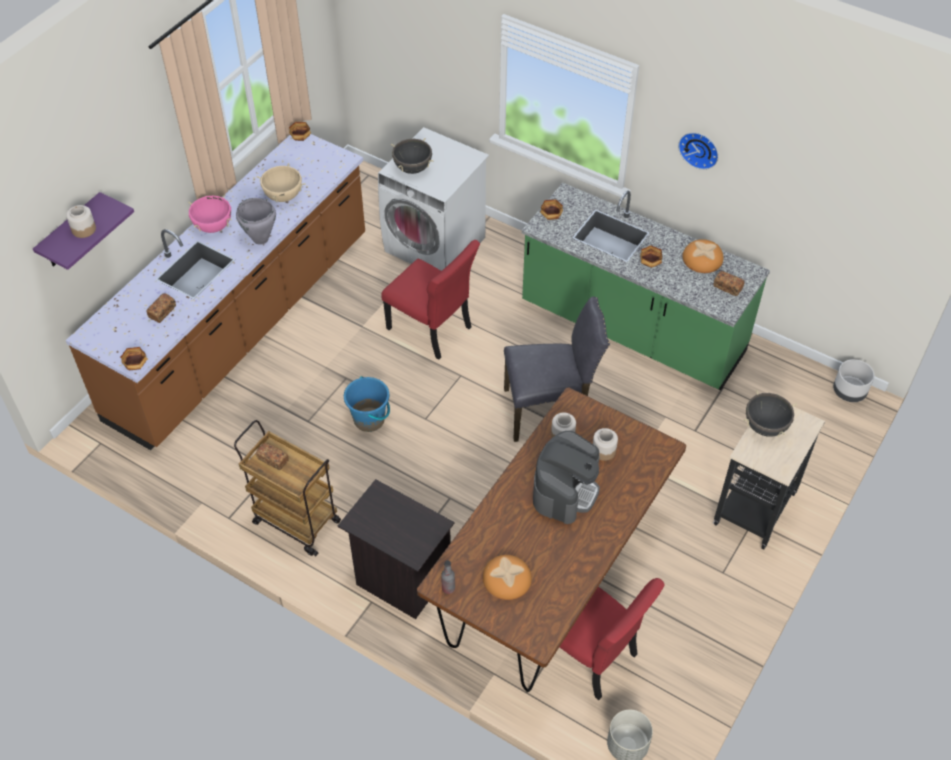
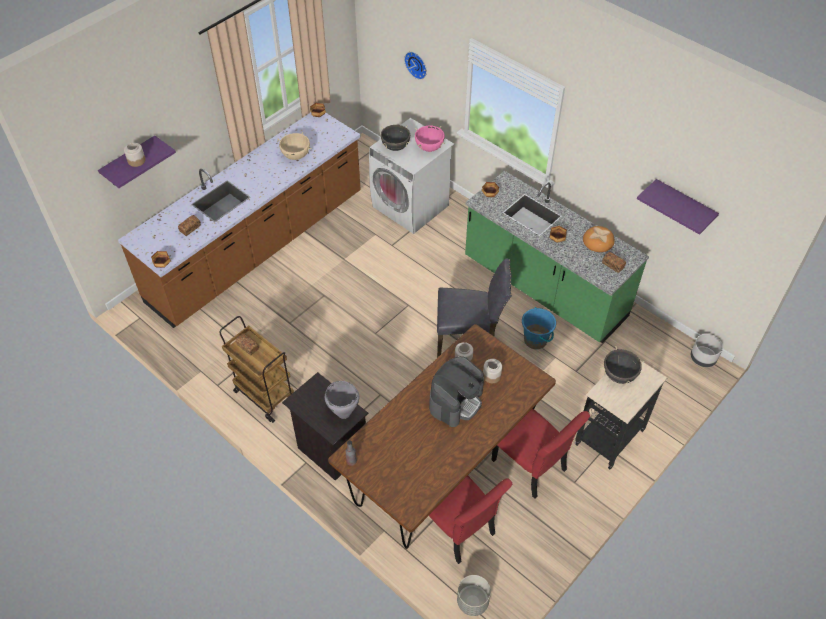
camera: 10 degrees right, 0 degrees up
(213, 226) = (240, 171): pink cooking pot -> pink cooking pot (429, 147)
(260, 239) = (272, 185): grey cooking pot -> grey cooking pot (343, 413)
(369, 419) = (334, 328): blue bucket -> blue bucket (535, 340)
(431, 330) = (394, 268): red chair -> red chair (531, 467)
(507, 579) = (397, 461): bread -> none
(700, 148) = (605, 156): wall clock -> wall clock (417, 64)
(810, 199) = (683, 205): none -> purple shelf

